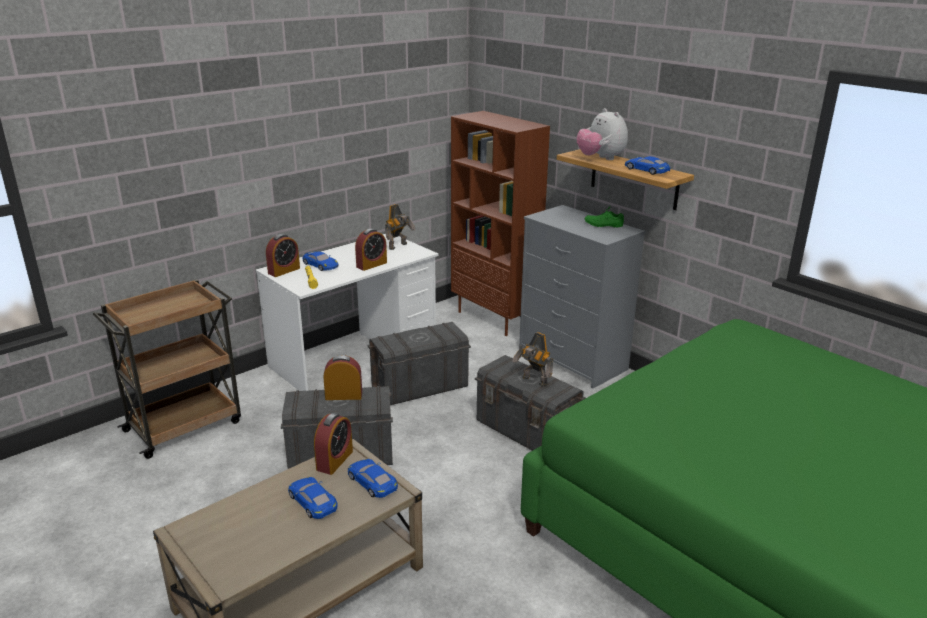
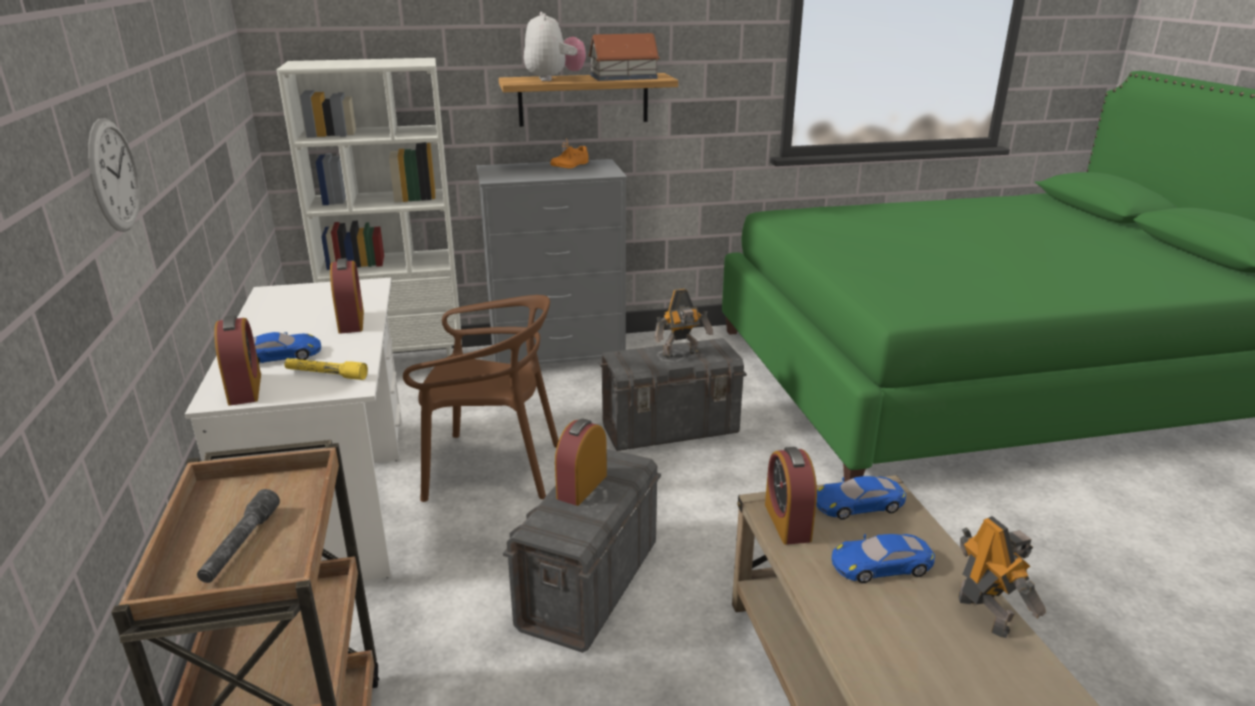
camera: 60 degrees left, 0 degrees up
(155, 311) = (240, 545): none -> grey flashlight
(244, 158) = (113, 175): none -> wall clock
(334, 460) = (787, 522): alarm clock -> alarm clock turned 150 degrees counterclockwise
(399, 246) = (320, 292): toy robot -> toy robot (984, 614)
(419, 388) = (492, 469): grey storage box -> brown chair
(495, 318) = (401, 366): brown bookcase -> white bookcase
(600, 159) = (554, 79): plush toy -> plush toy turned 105 degrees counterclockwise
(603, 224) = (568, 165): green shoe -> orange shoe
(646, 170) = (624, 77): blue toy car -> toy house

